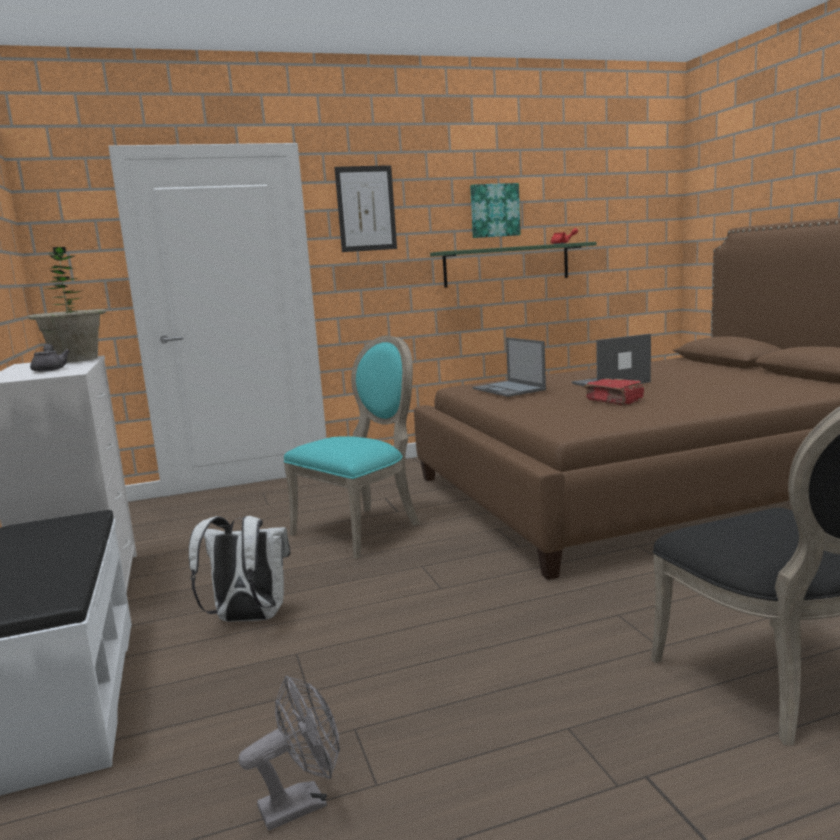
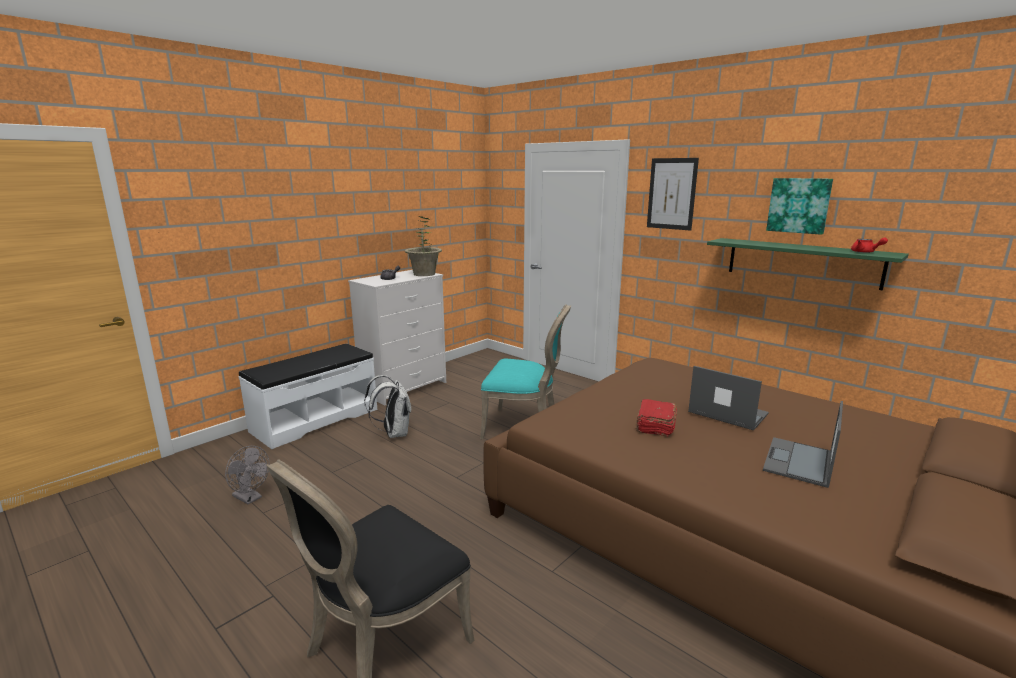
camera: 60 degrees right, 5 degrees up
(509, 389) = (650, 378): laptop -> laptop (799, 462)

